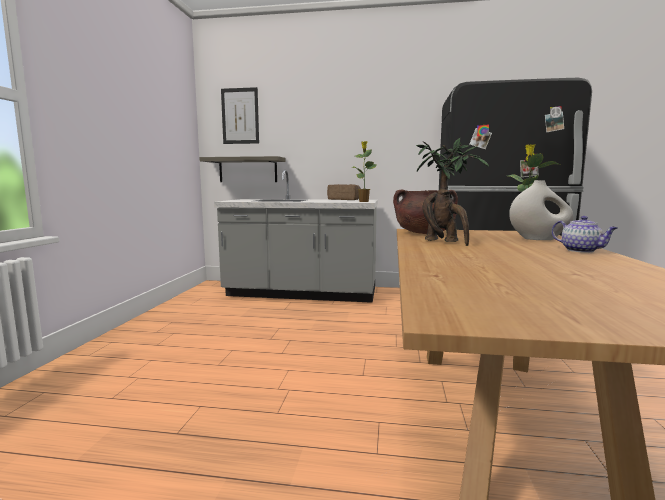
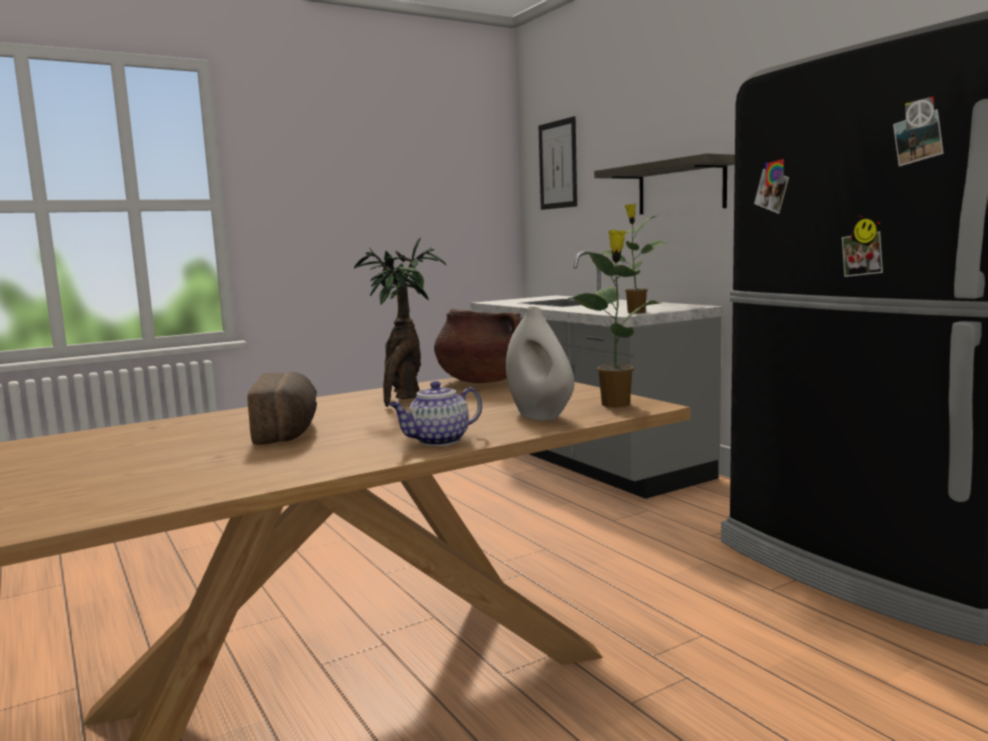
camera: 50 degrees right, 0 degrees up
(248, 170) = (566, 249): shelf -> shelf (681, 187)
(344, 199) = (658, 305): bread -> bread (289, 431)
(581, 250) = (438, 441): teapot -> teapot turned 45 degrees clockwise

